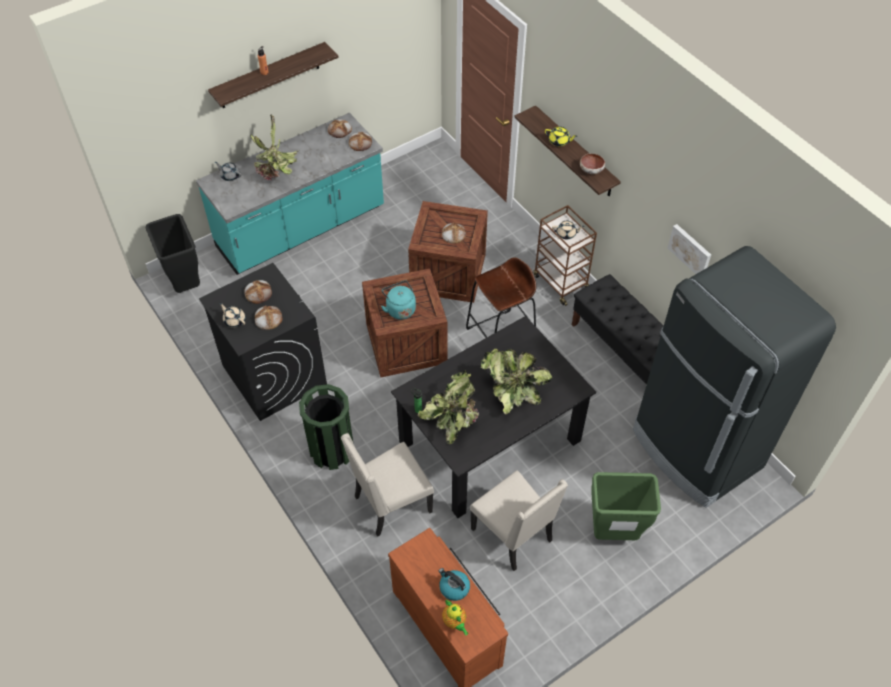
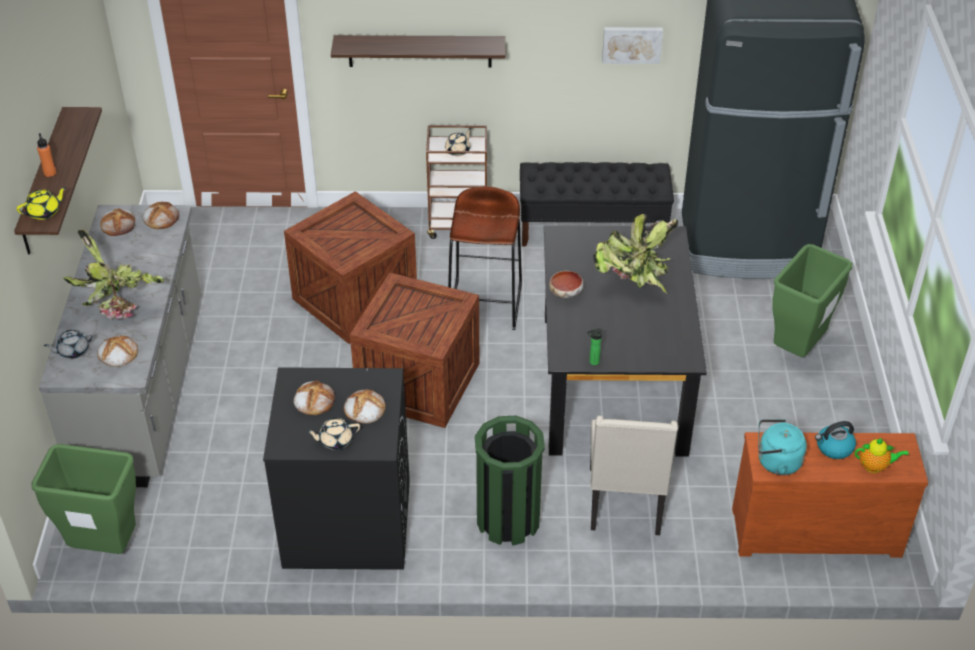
camera: 55 degrees left, 10 degrees down
(186, 285) = (106, 547): black trash can -> green trash can
(301, 229) = (144, 390): turquoise counter -> grey counter
(399, 309) = (421, 324): turquoise kettle -> turquoise kettle (776, 462)
(452, 418) = (629, 341): potted plant -> none
(453, 234) = (359, 233): bread -> bread (118, 353)
(514, 535) = (744, 422): beige chair -> none
(559, 141) = (405, 45): yellow teapot -> yellow teapot (44, 212)
(591, 170) = (469, 44): bowl -> bowl (566, 292)

